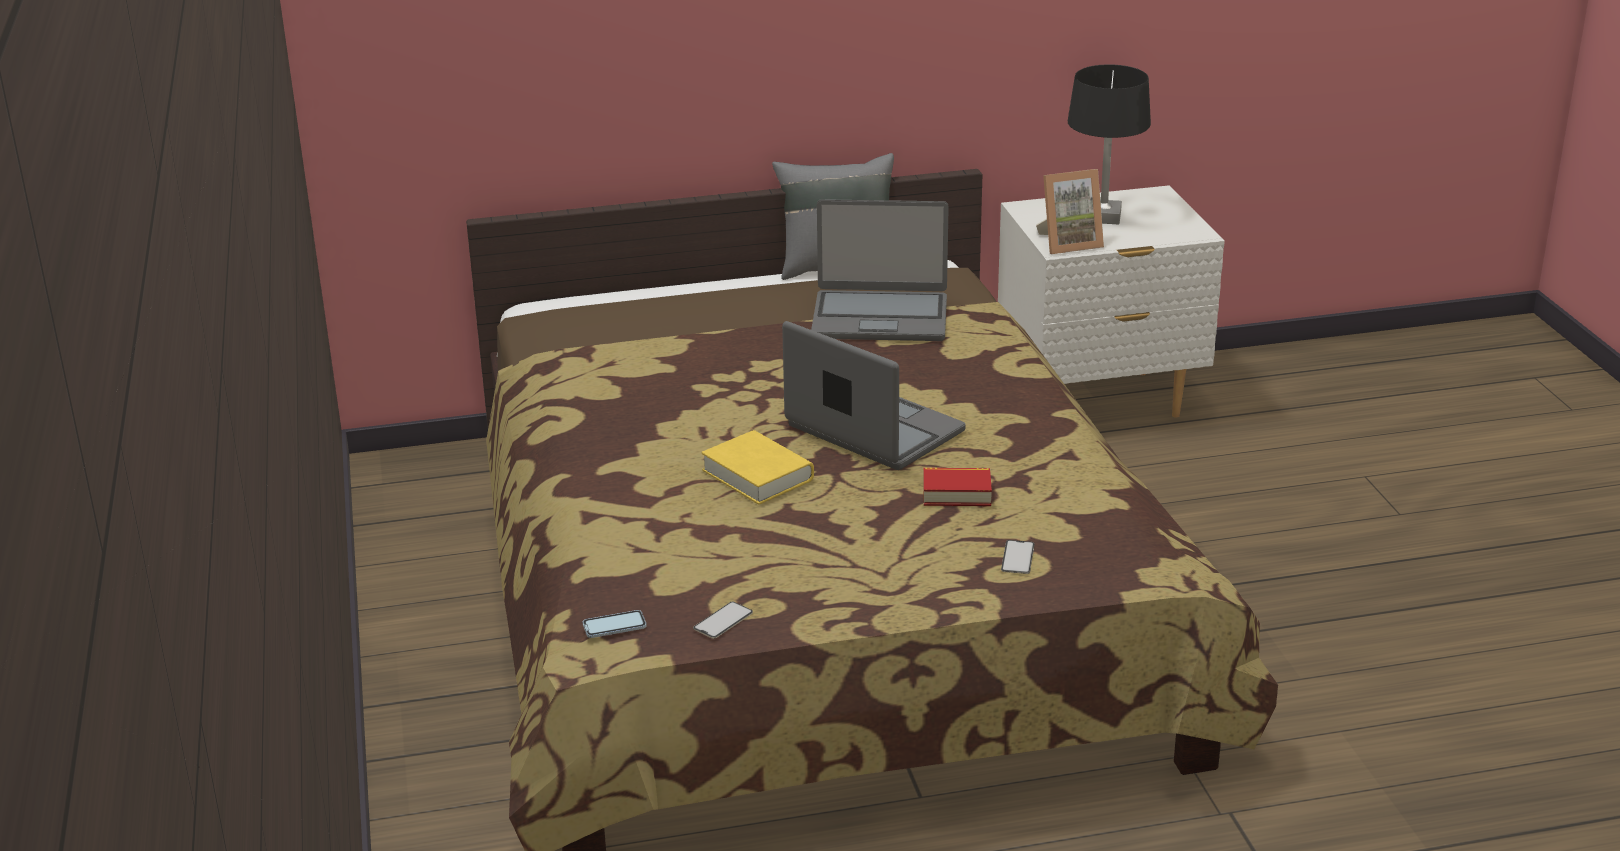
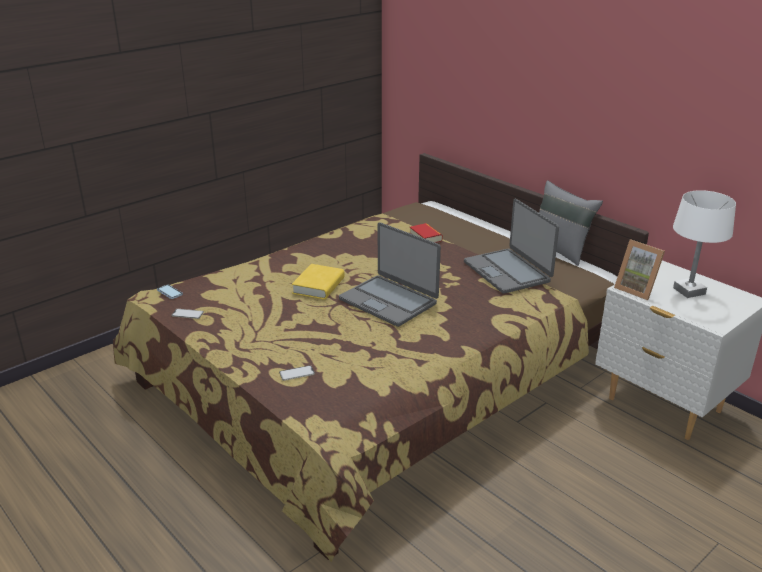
camera: 60 degrees right, 0 degrees up
(873, 430) = (389, 301): laptop -> laptop turned 120 degrees clockwise
(956, 493) = (346, 339): book -> book (425, 237)
(1104, 217) = (689, 291): black table lamp -> white table lamp

